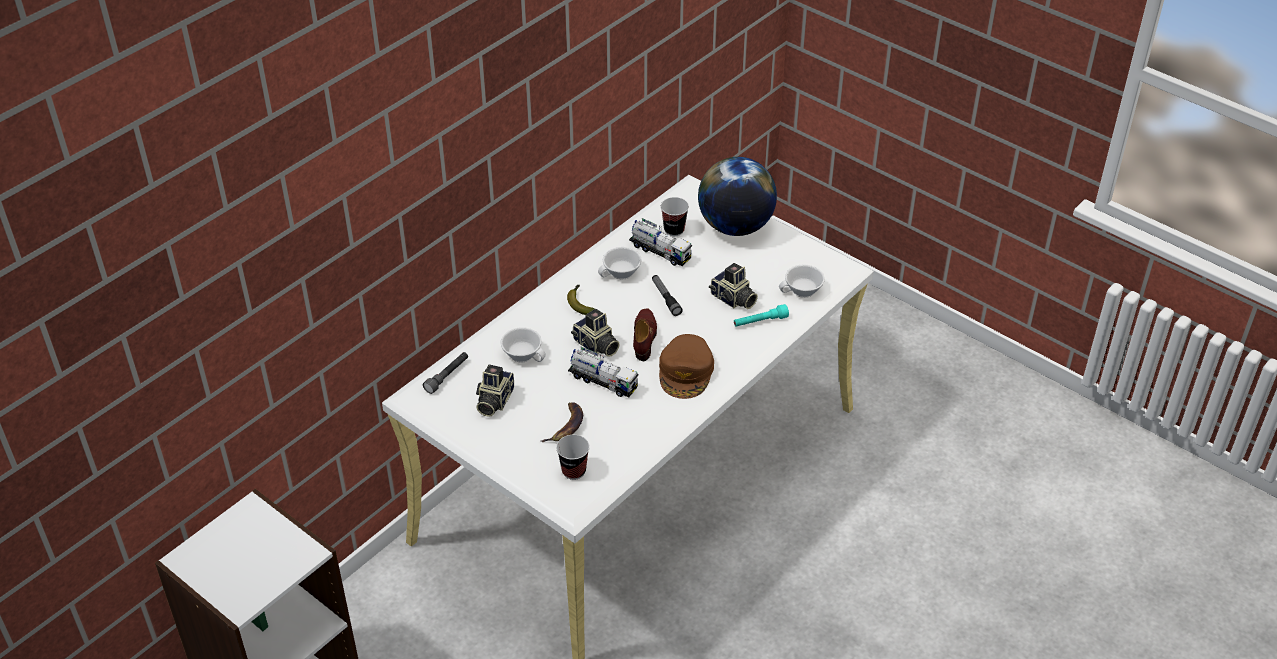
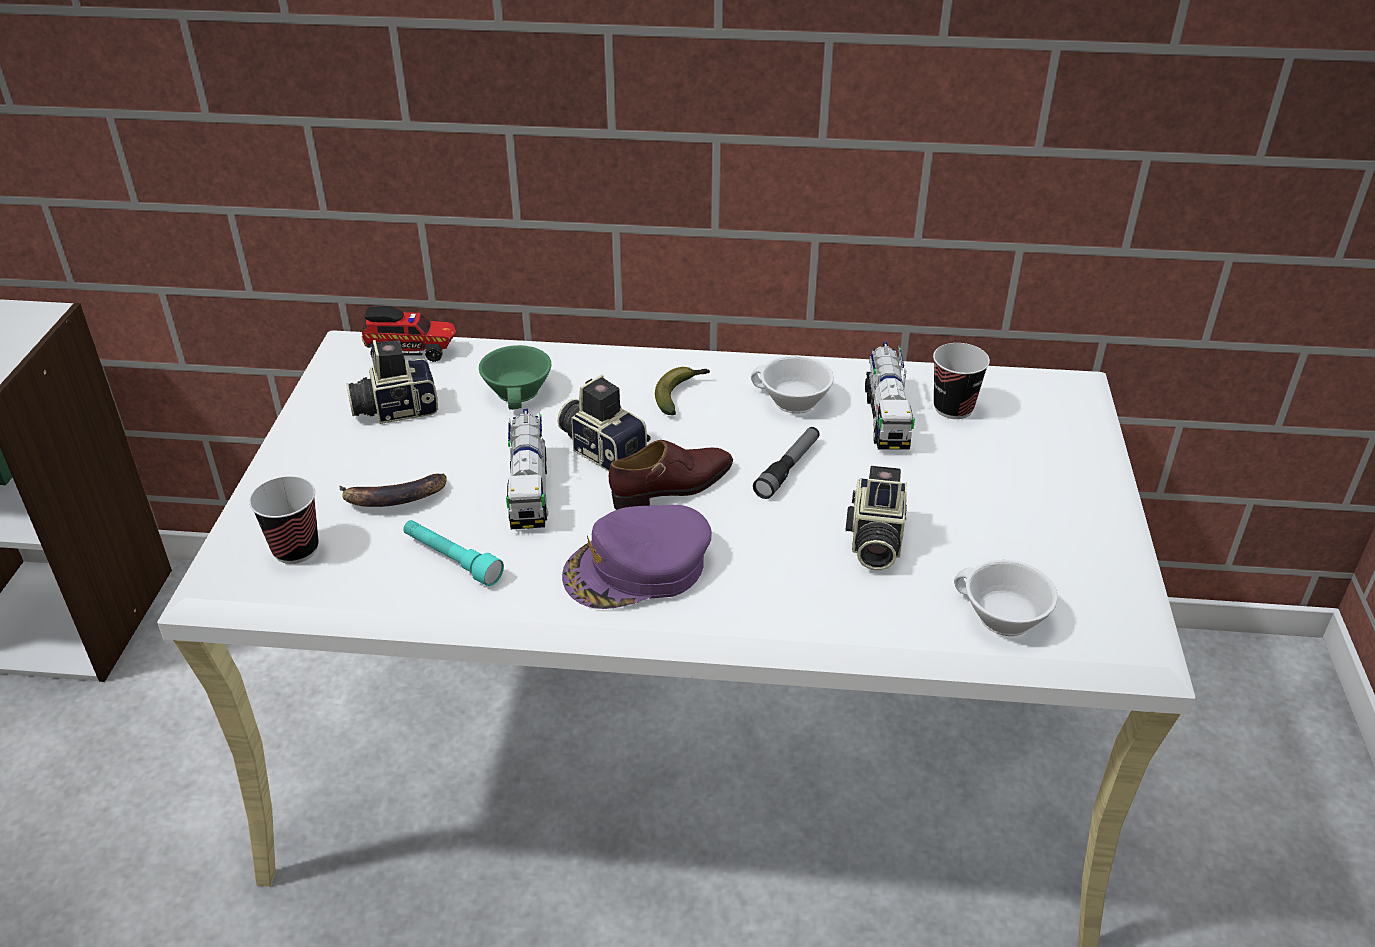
camera: 55 degrees right, 5 degrees down
(447, 376) = (412, 351): grey flashlight -> toy truck
(524, 353) = (520, 392): white cup -> green cup
(596, 346) = (603, 448): camera -> camera turned 120 degrees clockwise
(686, 372) = (638, 568): brown cap -> purple cap
(735, 226) = (1050, 465): globe -> none
(760, 322) = (857, 600): turquoise flashlight -> turquoise flashlight (452, 560)

